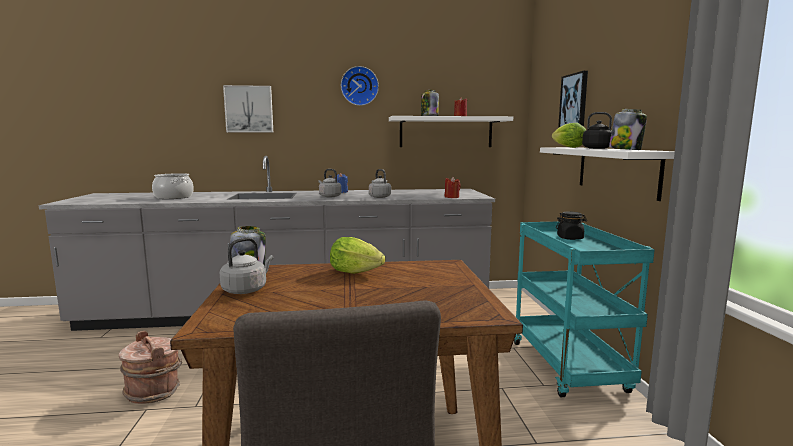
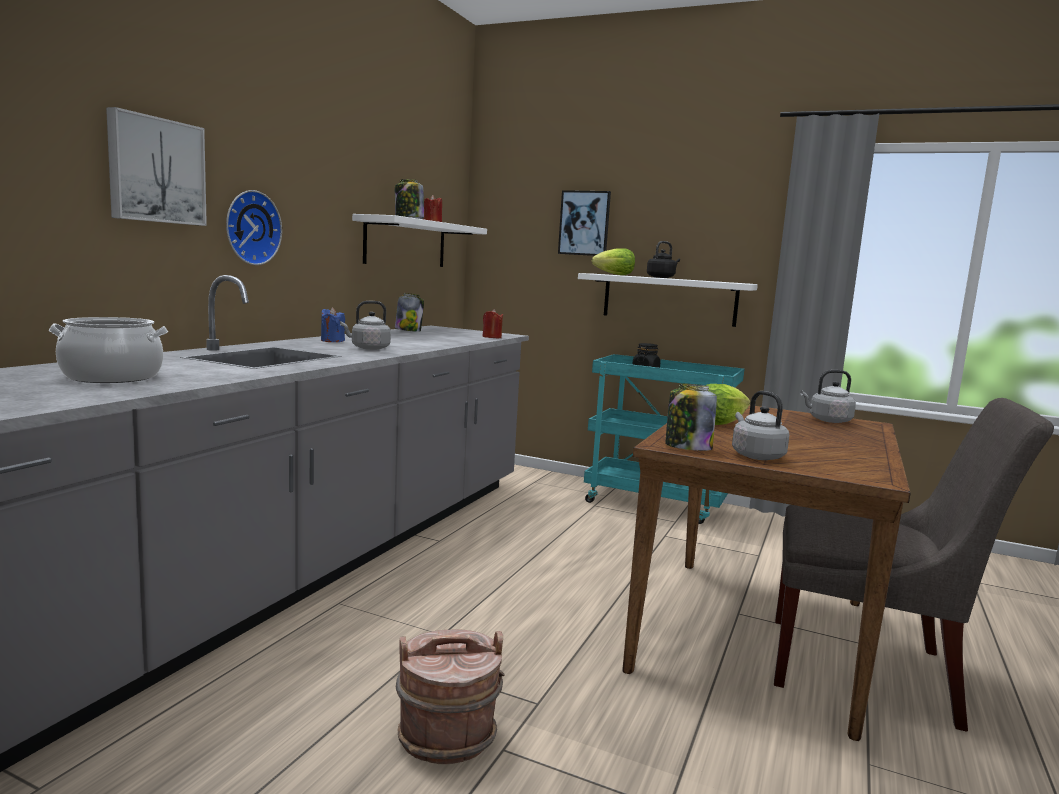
camera: 60 degrees left, 0 degrees up
(359, 86) = (320, 155): wall clock -> wall clock (250, 227)
(379, 197) = (427, 343): grey kettle -> grey kettle (827, 420)
(625, 149) = (712, 281): jar -> jar (408, 330)

